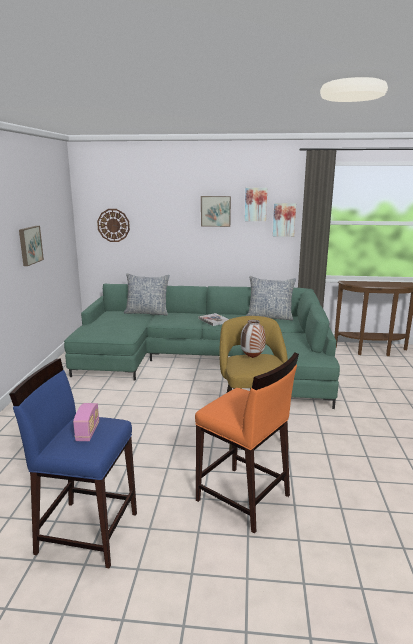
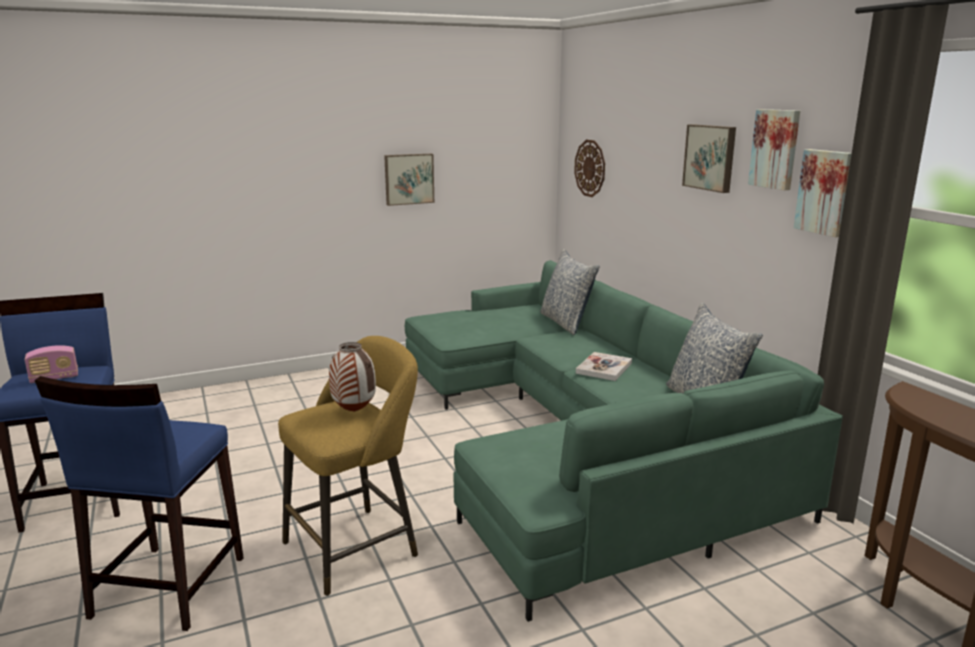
camera: 60 degrees right, 0 degrees up
(243, 498) = (167, 587): orange stool -> blue stool

